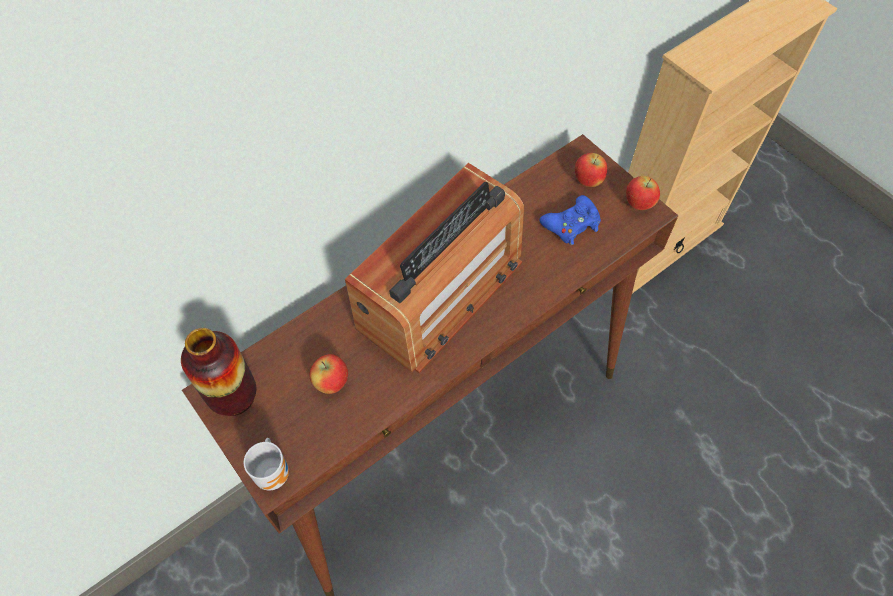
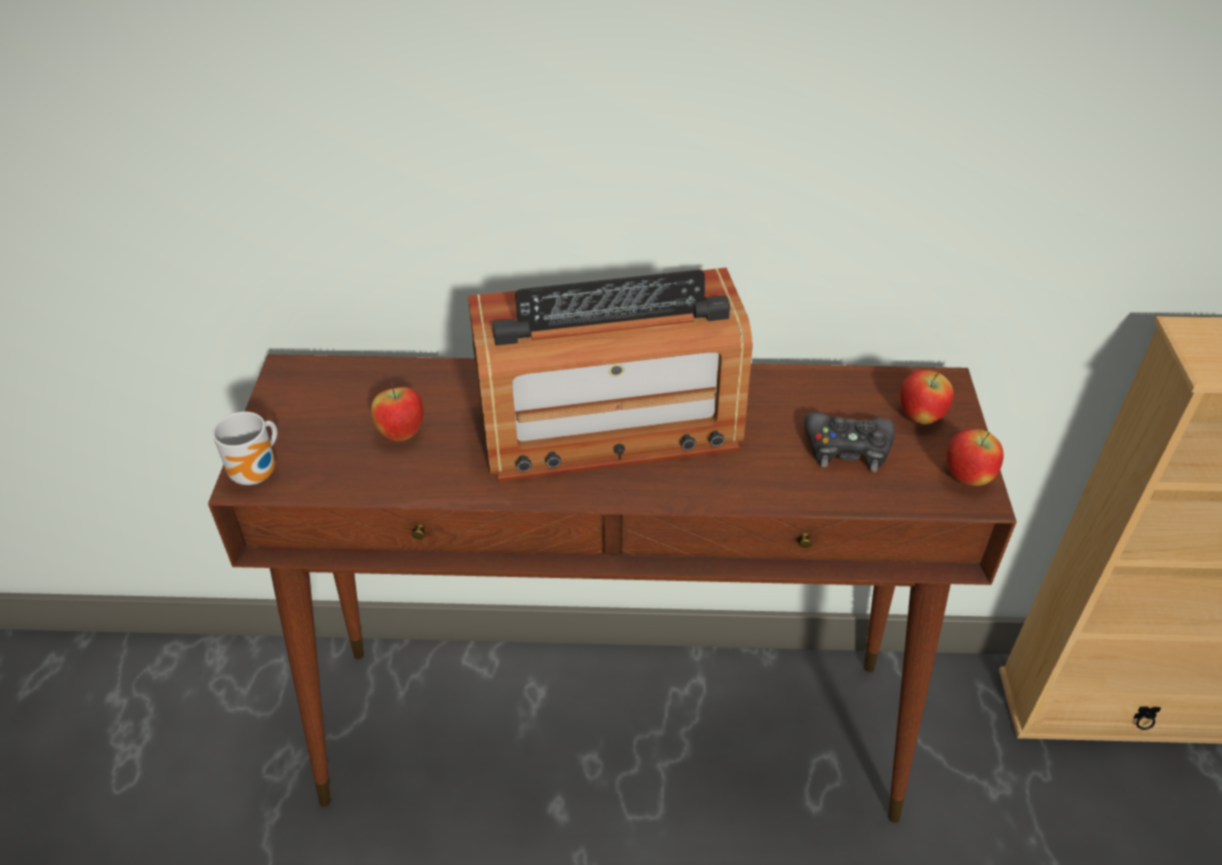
camera: 40 degrees right, 15 degrees down
(233, 396) = (302, 387): vase -> none
(571, 225) = (847, 448): blue game controller -> black game controller

